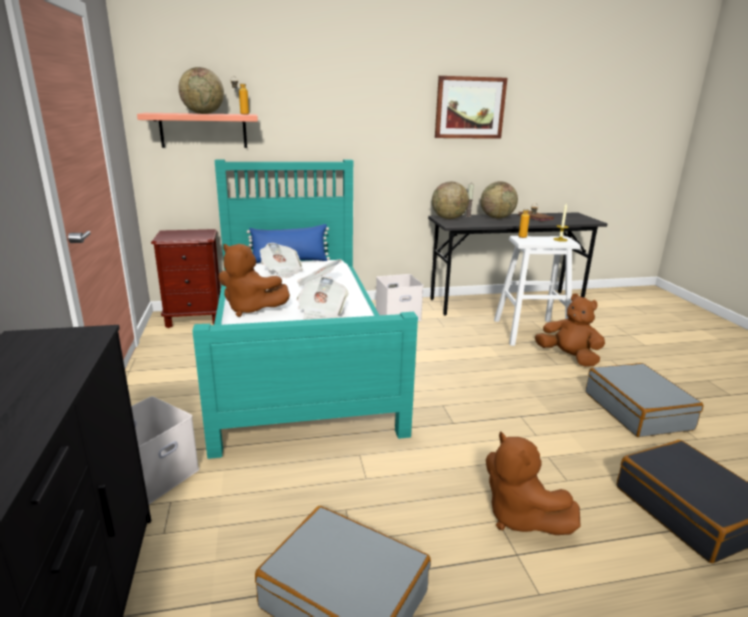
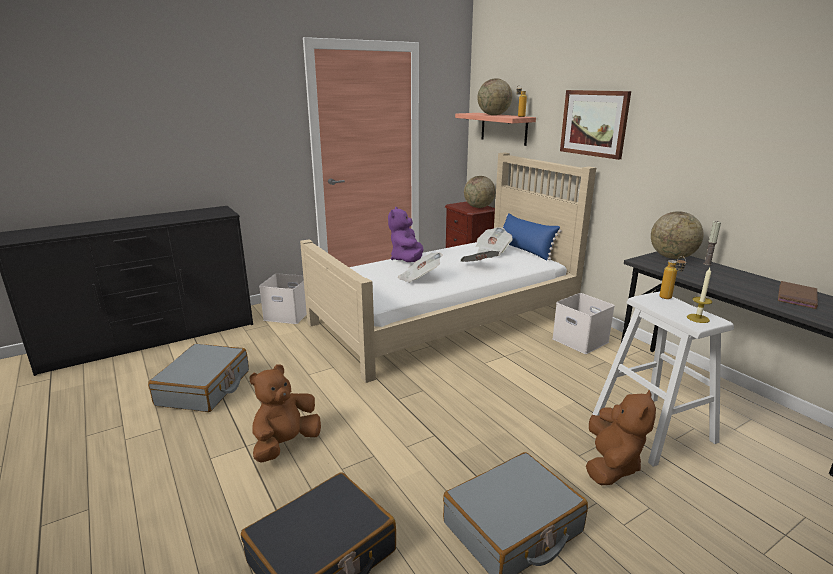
camera: 70 degrees right, 0 degrees up
(250, 309) = (407, 260): brown plush toy -> purple plush toy
(299, 358) = (446, 318): turquoise bed -> beige bed
(469, 108) = (744, 120): picture -> picture (594, 123)
(497, 217) = (737, 277): globe -> globe (479, 207)

